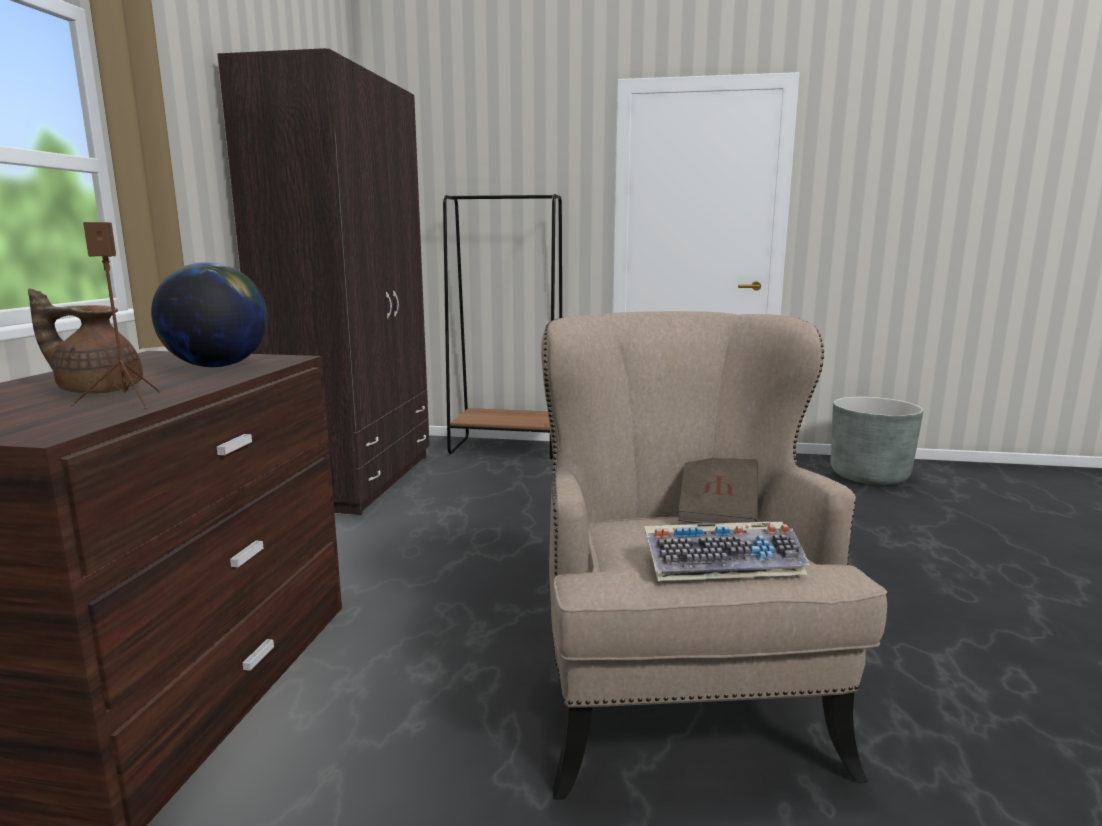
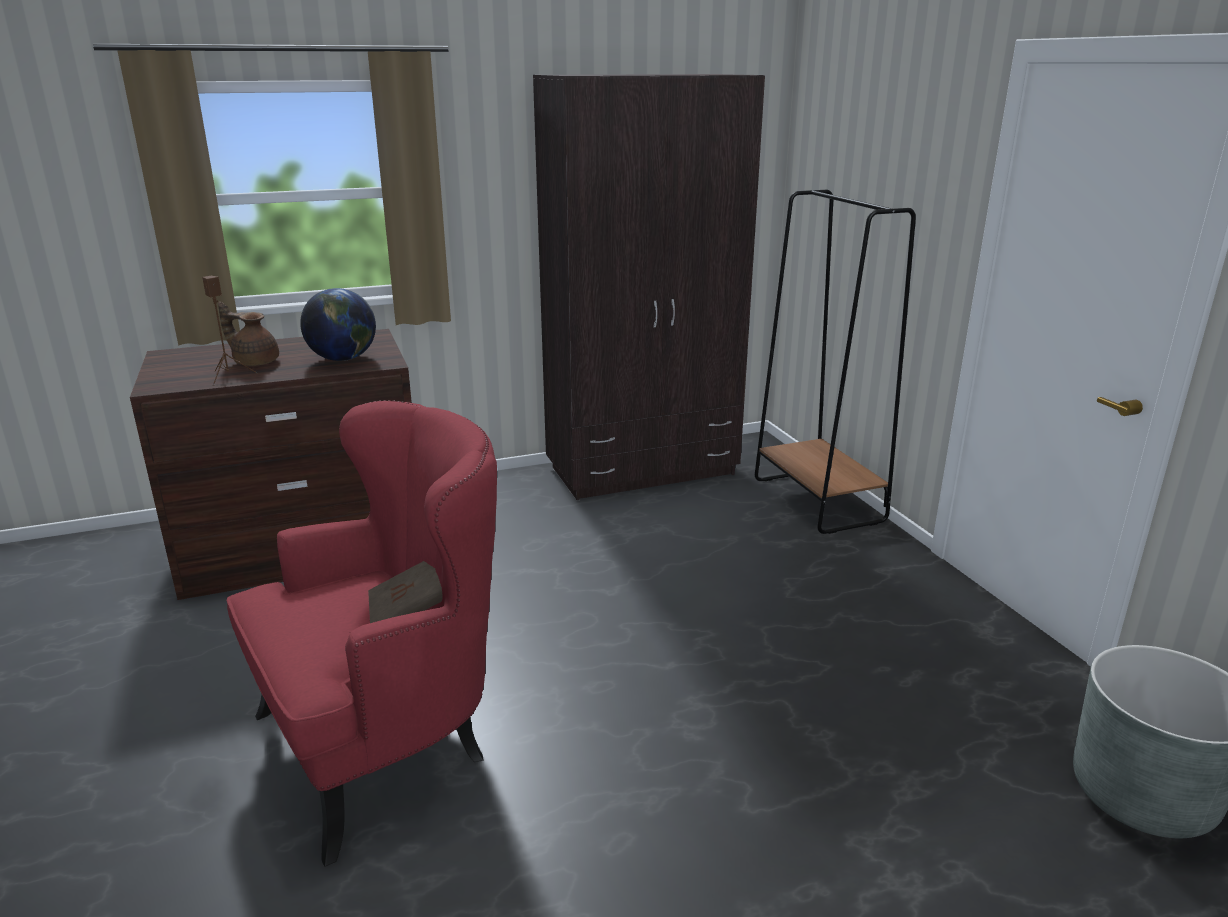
camera: 60 degrees right, 10 degrees up
(98, 390) = (255, 362): brown teapot -> brown teapot turned 45 degrees counterclockwise
(678, 701) = (387, 742): beige armchair -> red armchair
(724, 562) = (294, 632): keyboard -> none

